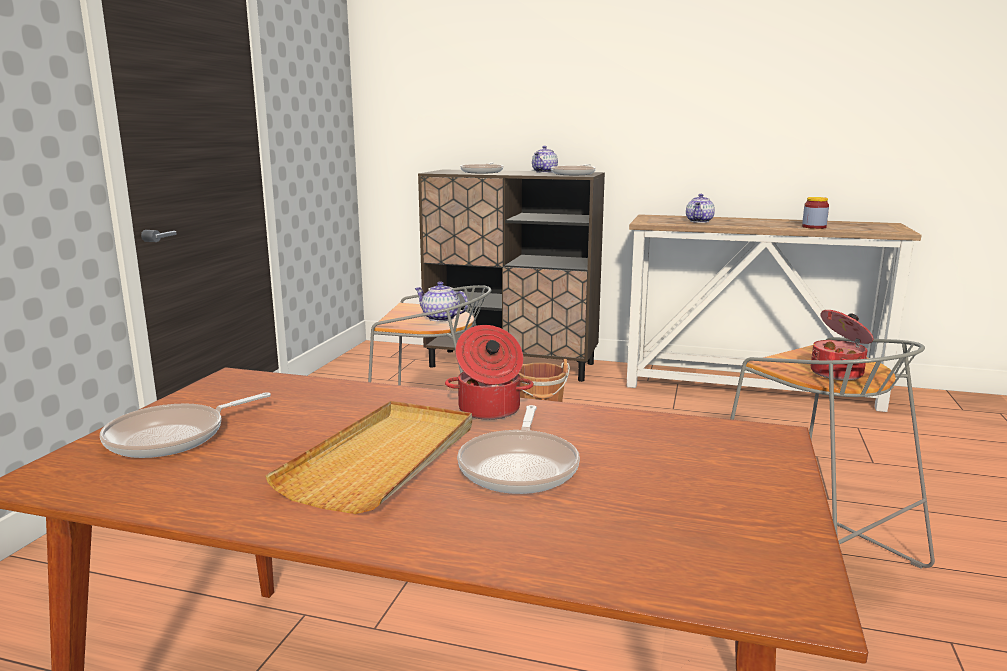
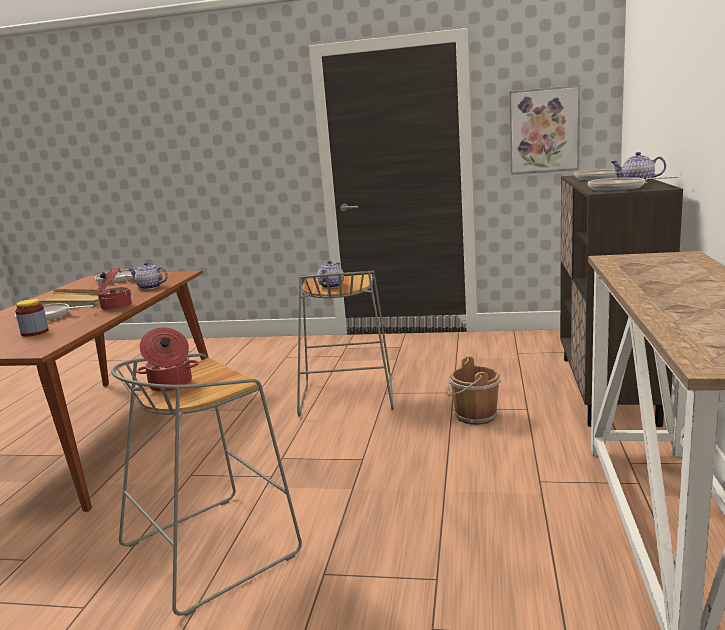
camera: 85 degrees right, 0 degrees up
(315, 126) = (544, 130): none -> picture
(700, 221) = (655, 272): teapot -> teapot (149, 287)
(814, 227) = (682, 316): jar -> jar (35, 332)

